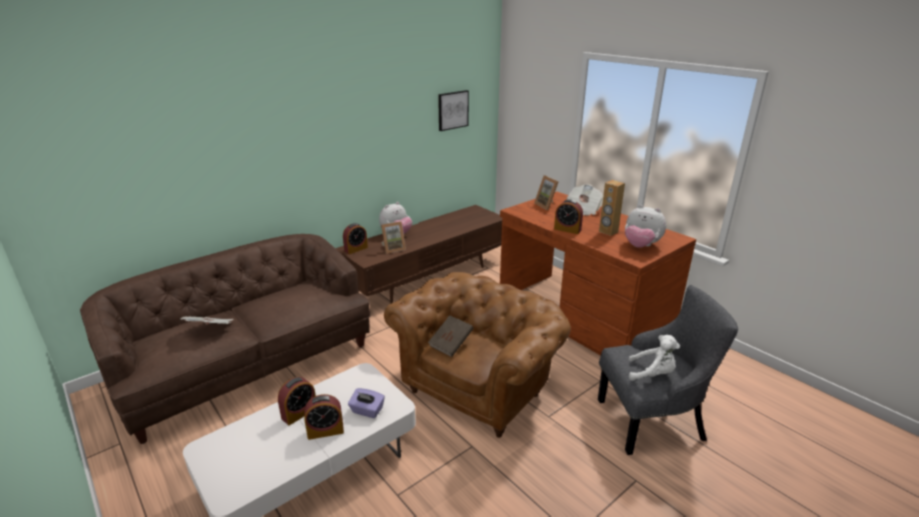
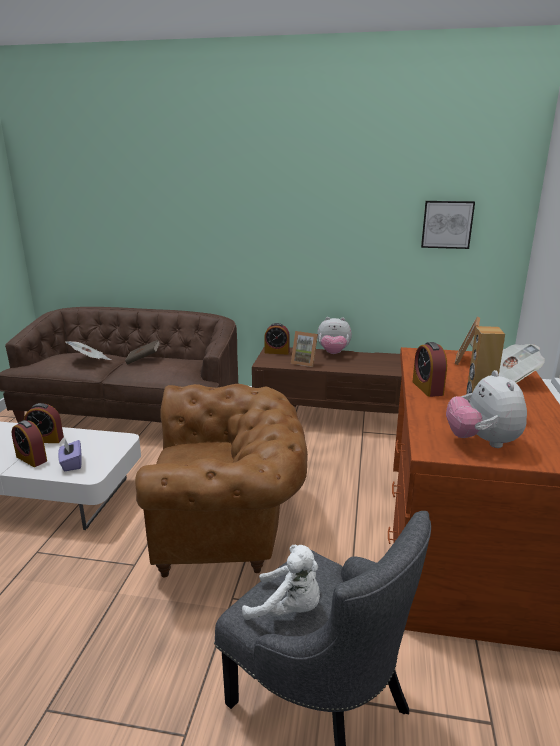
camera: 50 degrees right, 5 degrees down
(451, 344) = (191, 452): brown book -> brown book (143, 360)
(652, 374) = (288, 609): white plush toy -> white plush toy turned 45 degrees counterclockwise

